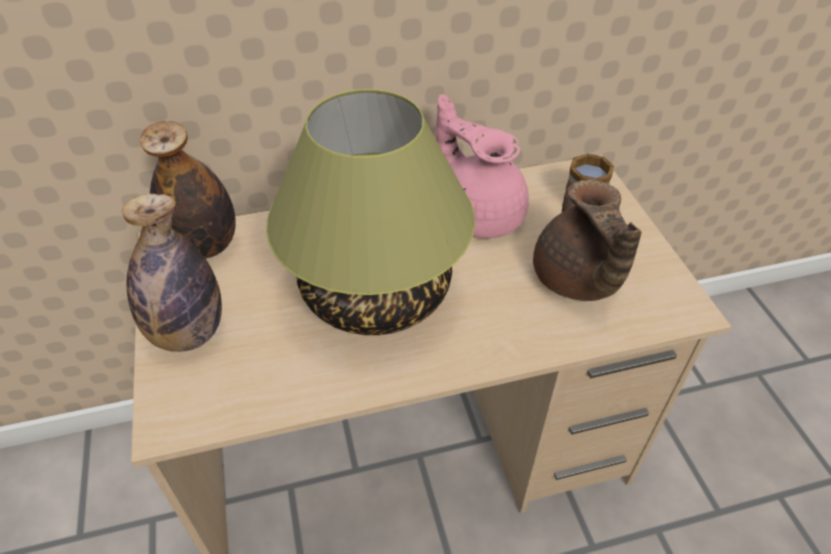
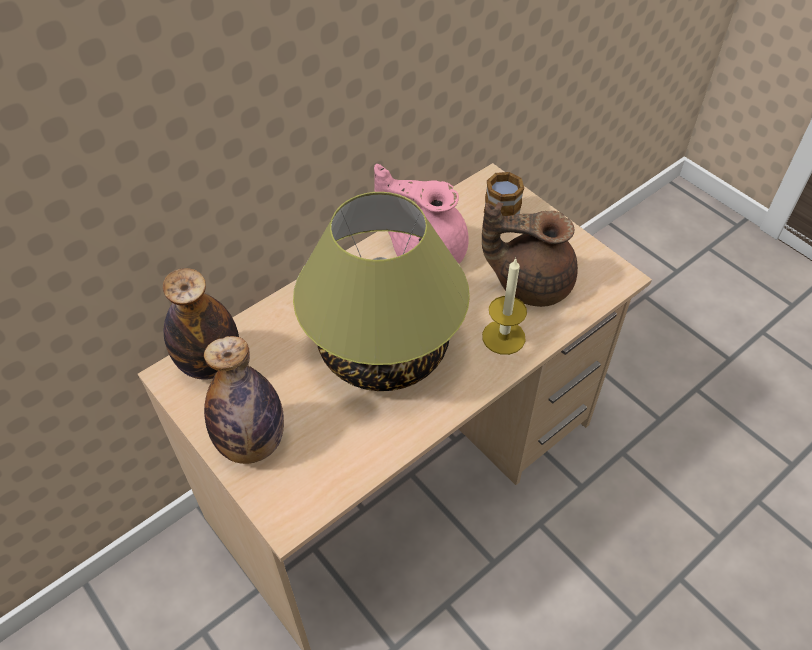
camera: 25 degrees left, 5 degrees up
(513, 326) = (503, 337): none -> candle
(577, 280) = (530, 282): brown teapot -> brown teapot turned 135 degrees clockwise

